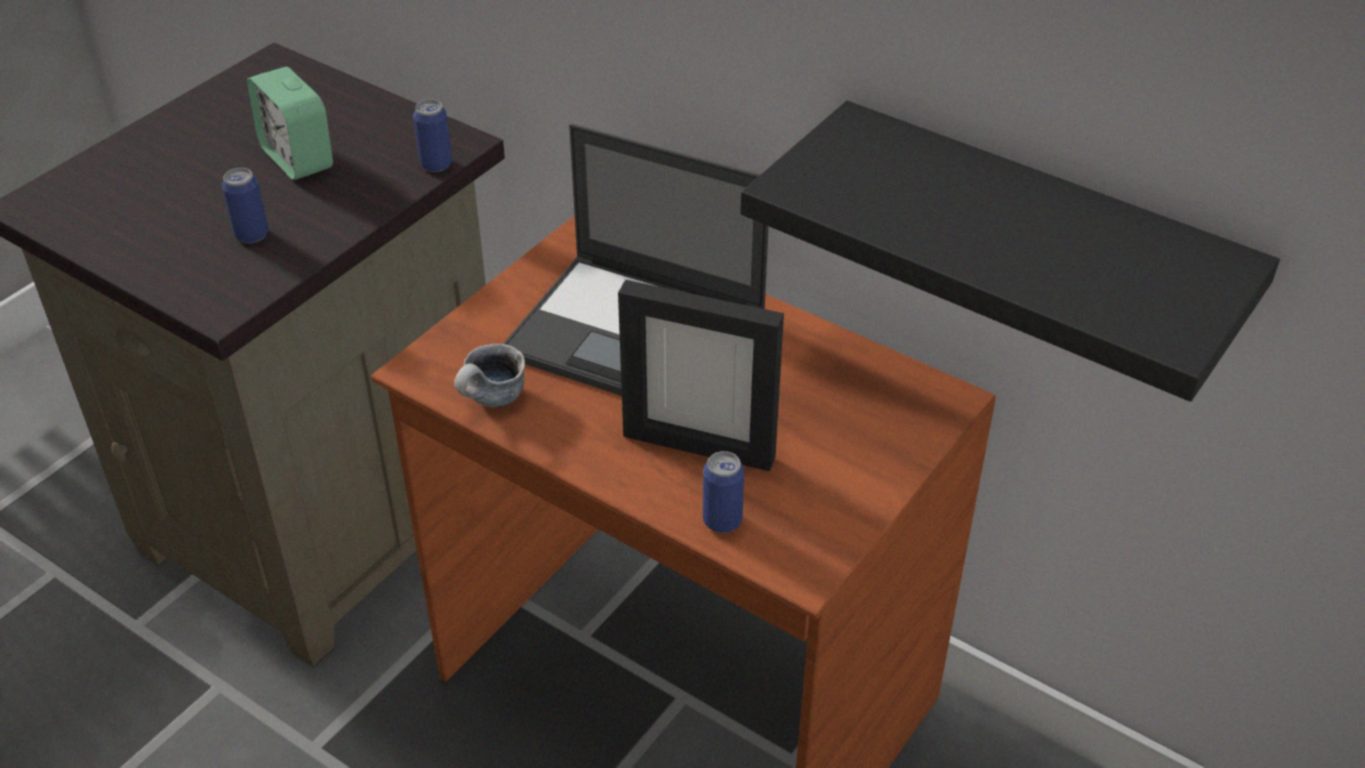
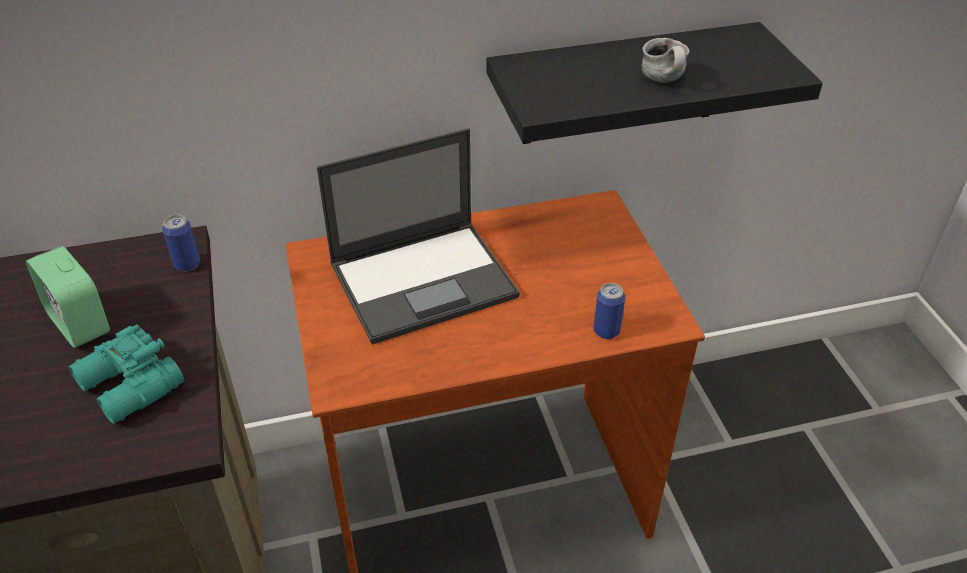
camera: 50 degrees left, 0 degrees up
(252, 235) = (129, 387): can -> turquoise binoculars
(297, 158) = (79, 323): alarm clock -> alarm clock turned 45 degrees clockwise
(492, 402) = (407, 370): mug -> mug (665, 81)
(699, 444) = (540, 306): picture frame -> none

